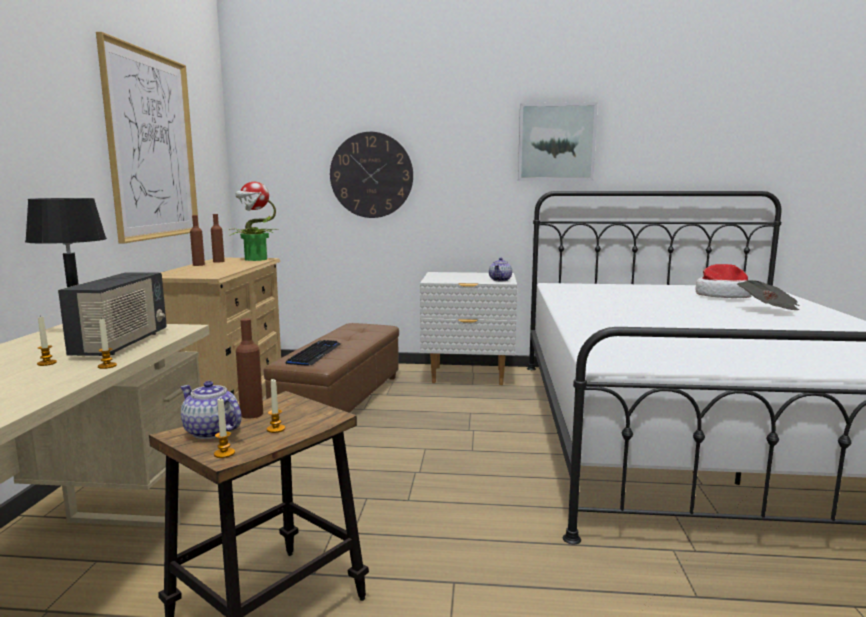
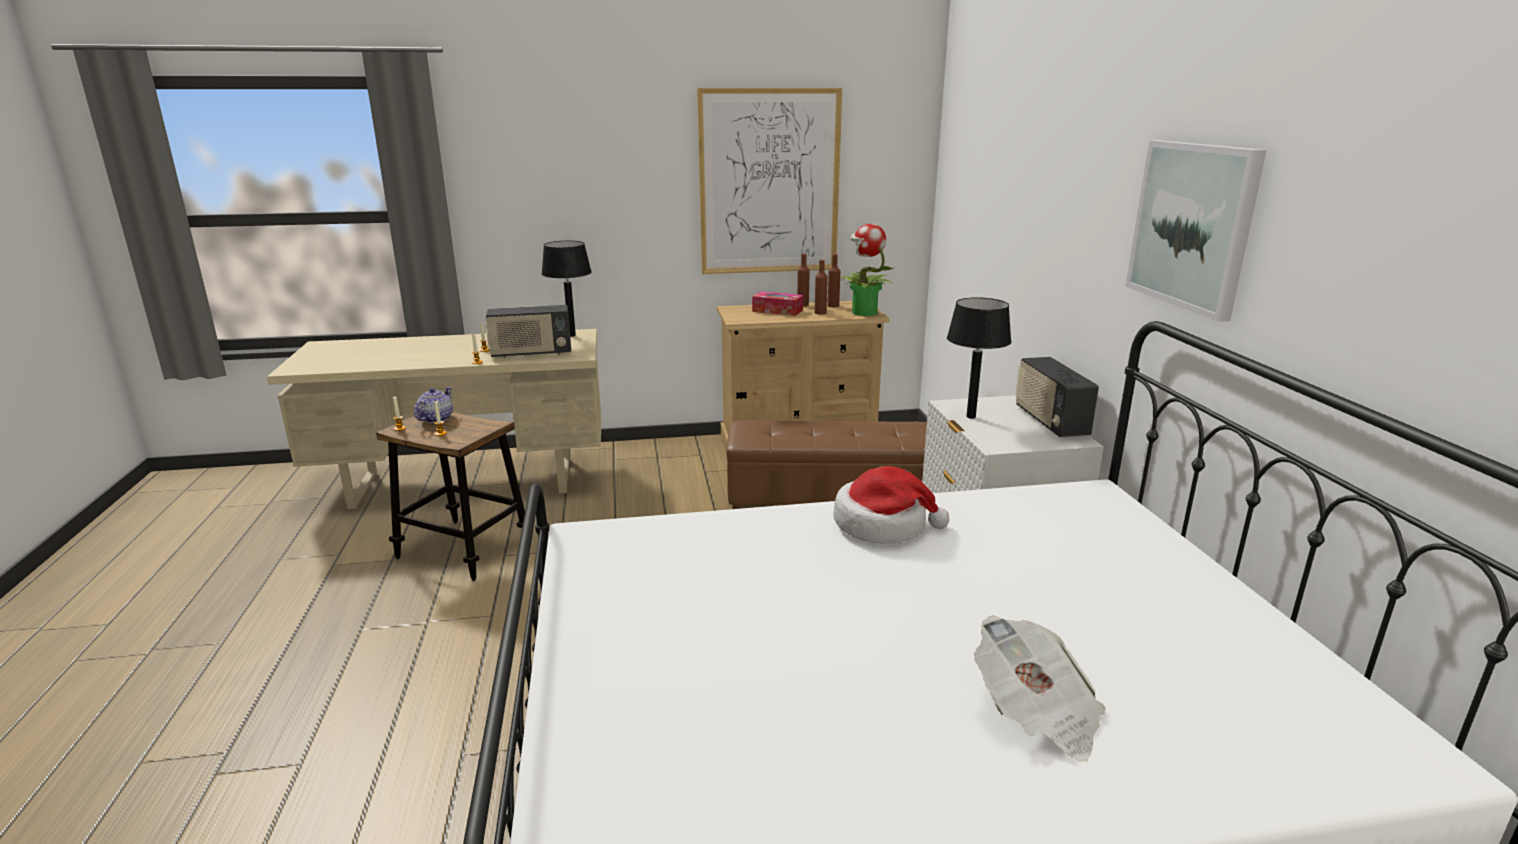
camera: 75 degrees right, 10 degrees up
(203, 269) = (777, 311): none -> tissue box
(251, 414) = (469, 422): brown bottle -> brown bottle (820, 313)
(315, 354) = (780, 430): keyboard -> none
(371, 175) = (1011, 232): wall clock -> none
(456, 280) = (971, 417): none -> black table lamp
(474, 274) = (1049, 422): none -> radio
(500, 280) = (1009, 442): teapot -> none
(722, 296) = (1181, 672): hat -> hat (883, 525)

